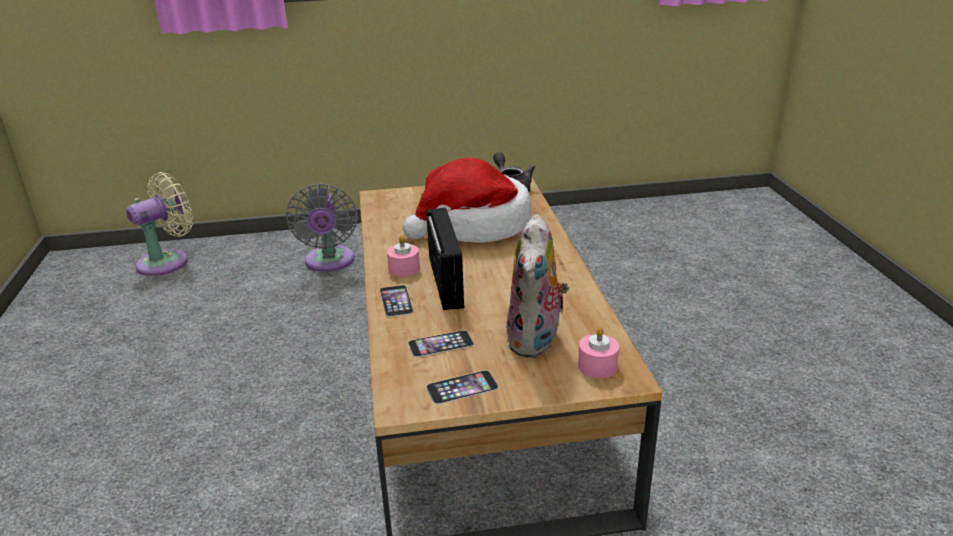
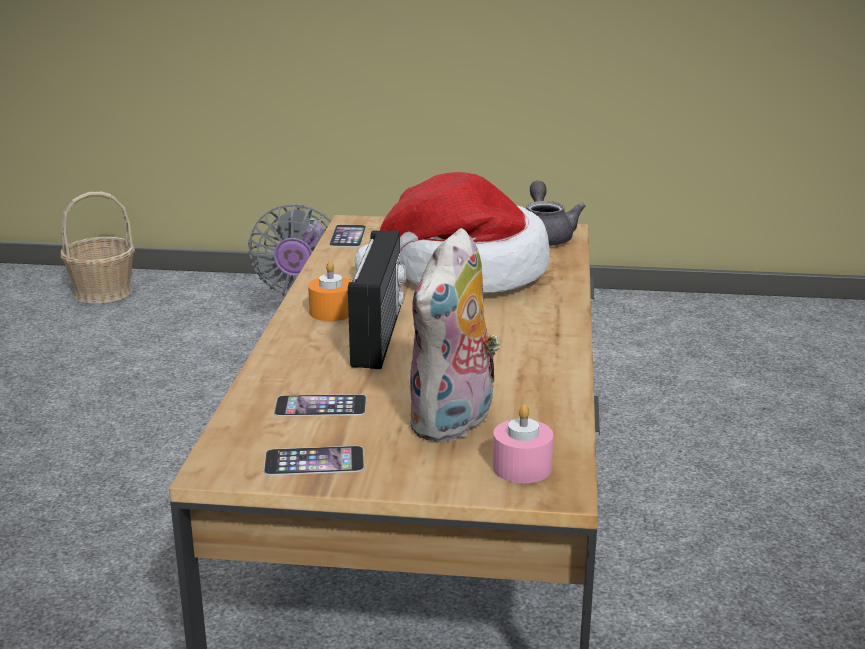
camera: 15 degrees right, 5 degrees down
(168, 261) = (102, 292): beige fan -> basket
(396, 300) = (295, 347): phone -> phone (348, 236)
(404, 269) = (331, 312): pink candle -> orange candle

